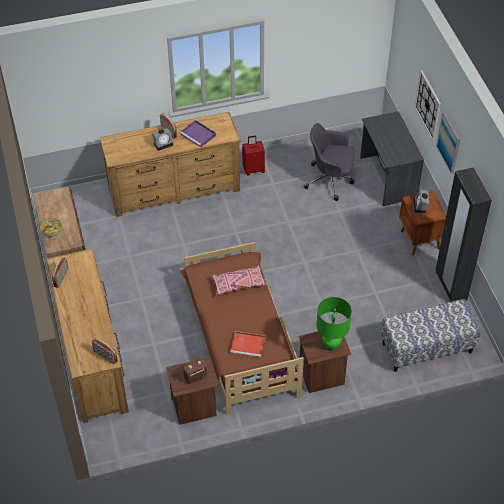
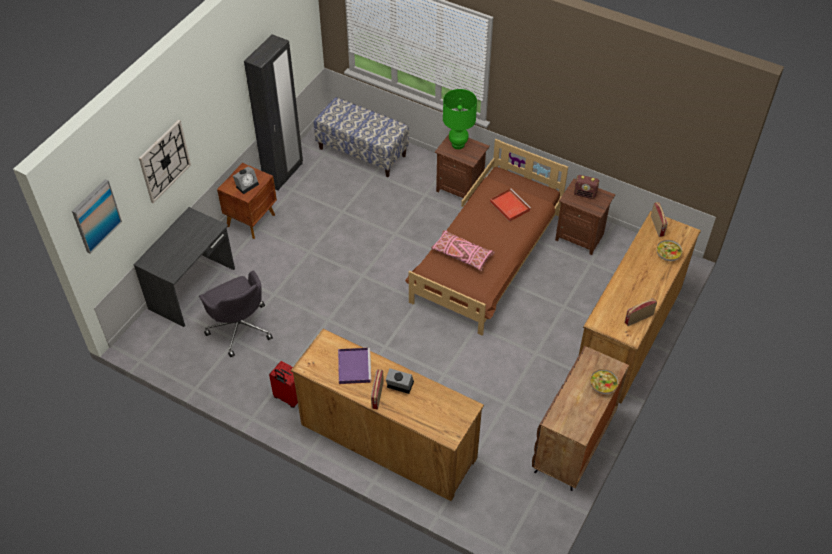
camera: 135 degrees left, 0 degrees up
(79, 339) = (668, 254): none -> bowl
(449, 142) = (205, 119): picture -> picture (96, 215)

